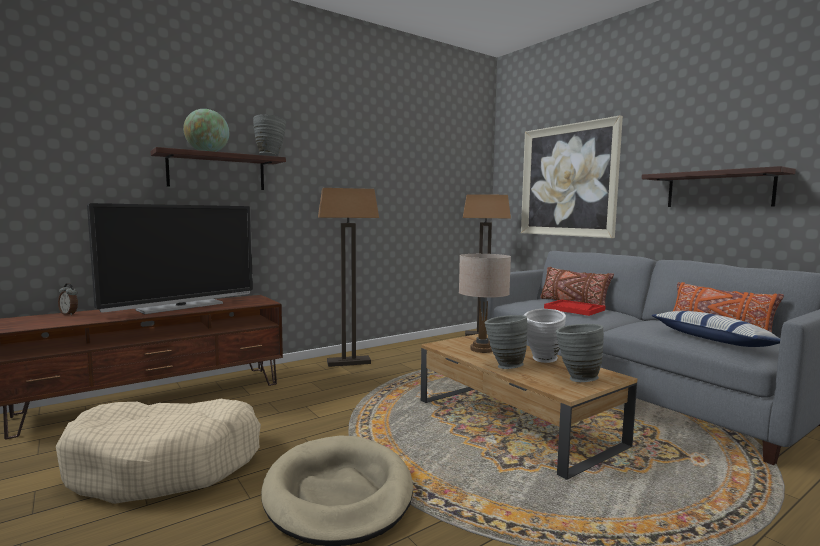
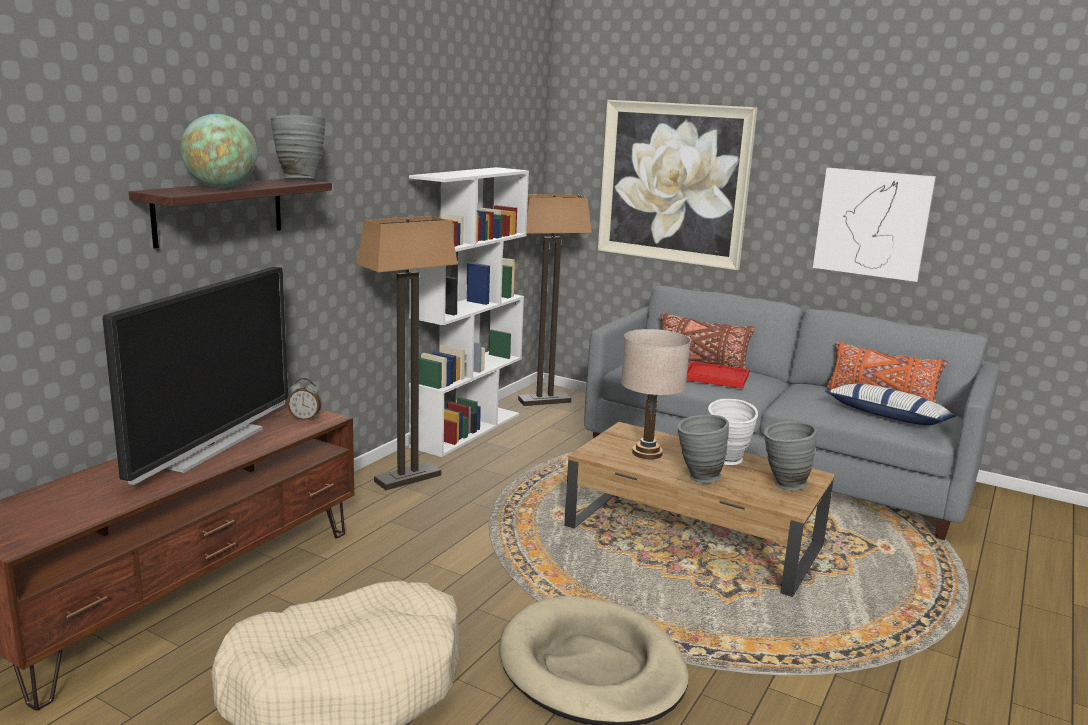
camera: 25 degrees left, 10 degrees up
(69, 314) = (52, 492): alarm clock -> alarm clock (305, 418)
(414, 344) = (466, 430): none -> white bookcase
(718, 189) = (872, 223): shelf -> picture

